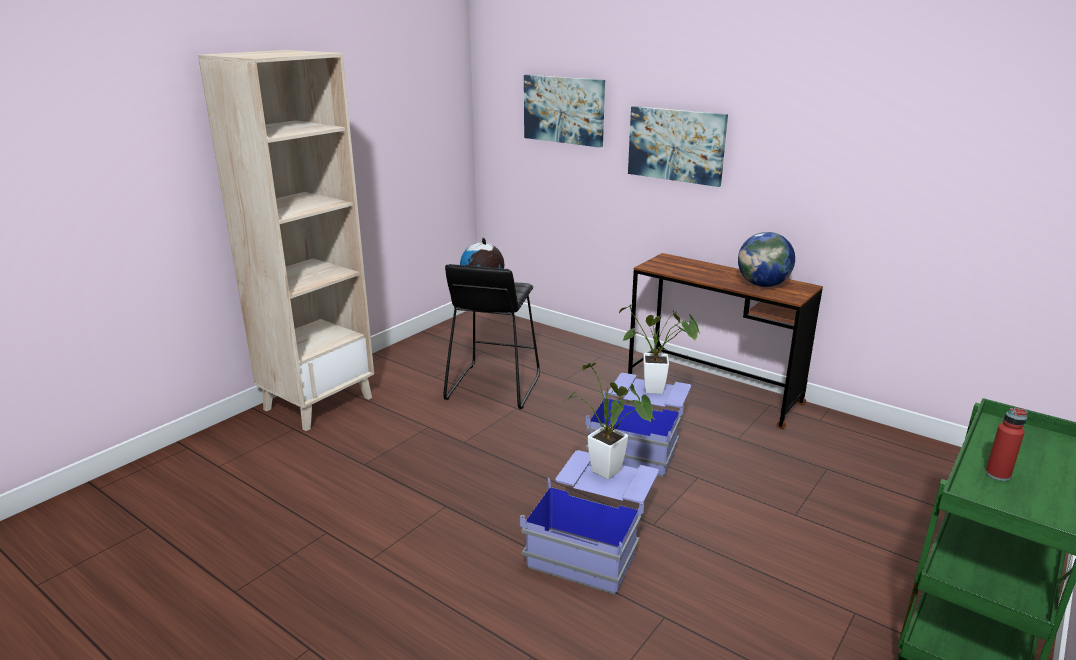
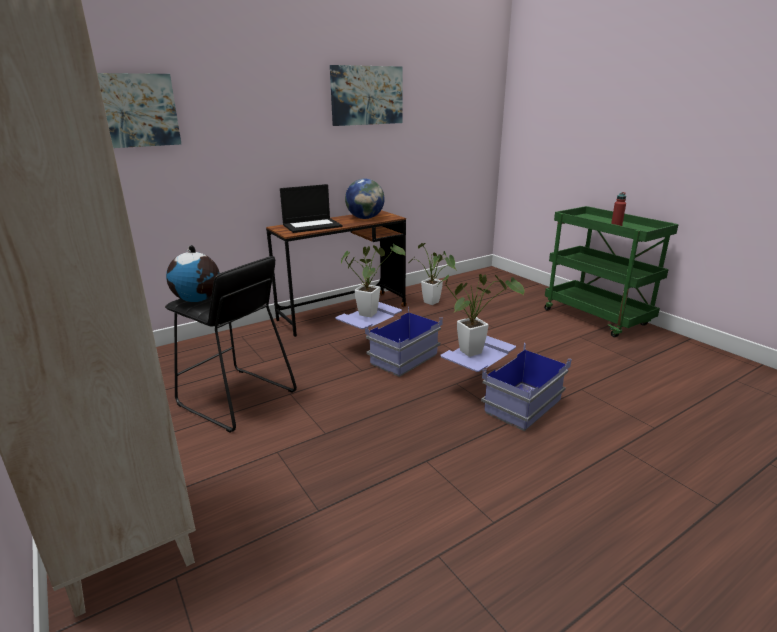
camera: 70 degrees left, 0 degrees up
(676, 145) = (256, 130): picture -> picture (366, 95)
(692, 268) = (312, 225): none -> laptop
(822, 449) = (434, 303): none -> potted plant

